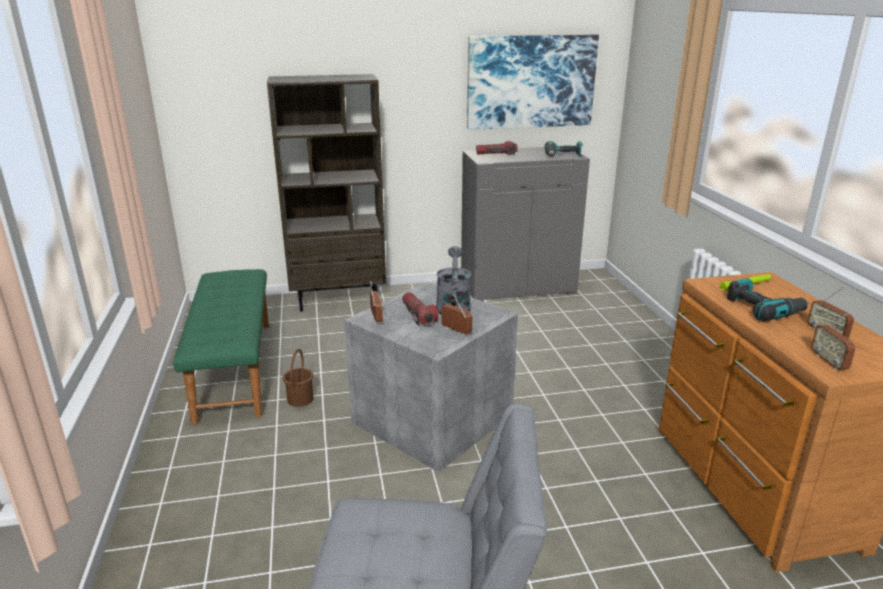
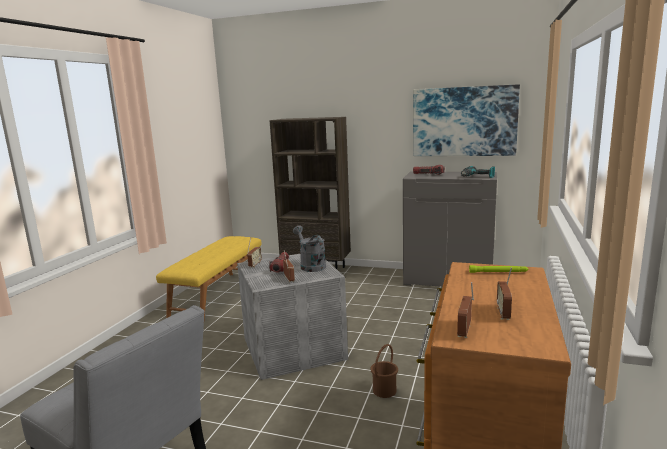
camera: 30 degrees right, 10 degrees down
(233, 368) = (217, 295): green bench -> yellow bench
(299, 399) = (232, 319): brown bucket -> brown bucket (384, 390)
(453, 305) = (310, 265): grey watering can -> grey watering can turned 60 degrees counterclockwise
(763, 309) = (480, 288): power drill -> none

